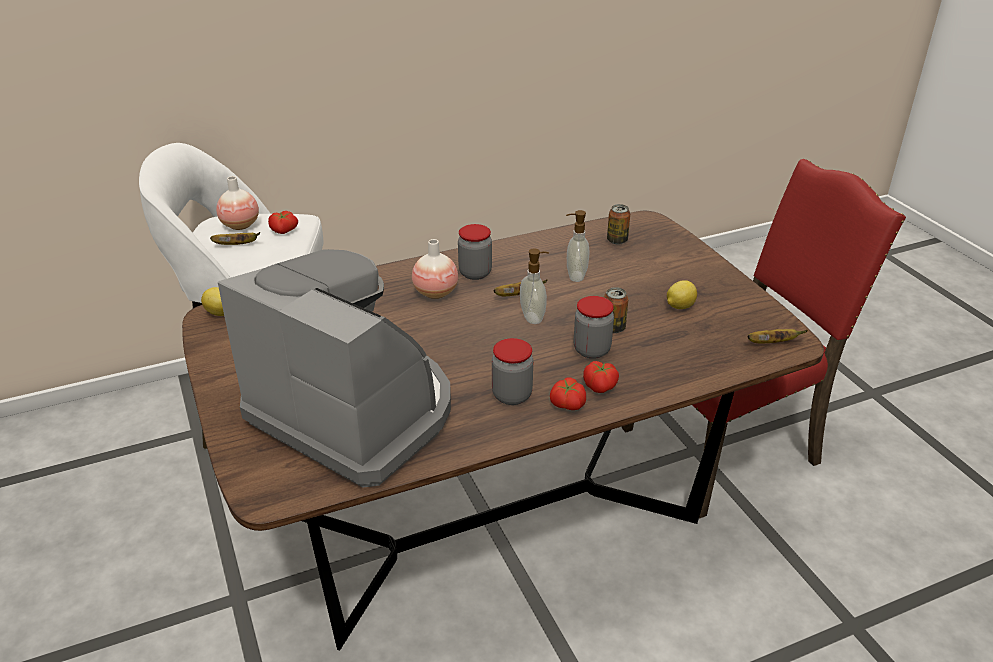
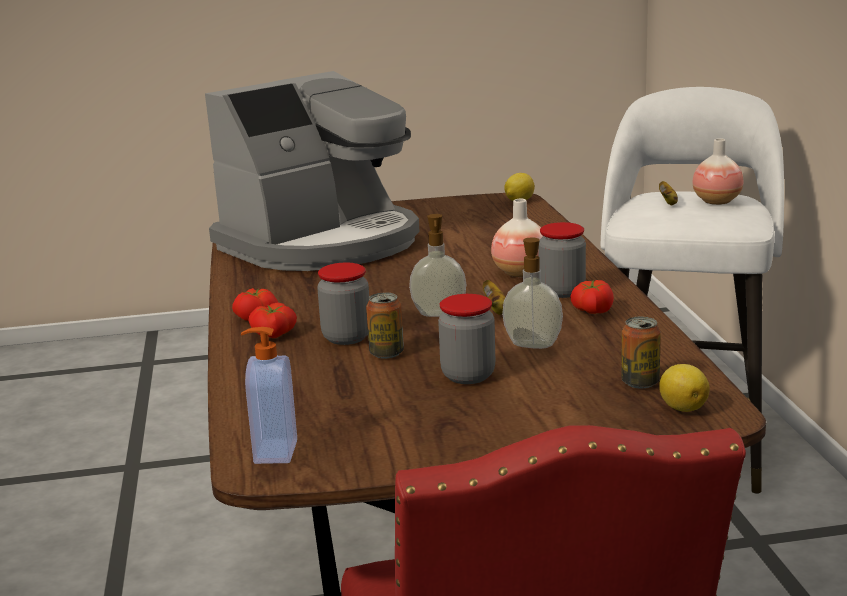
camera: 105 degrees right, 15 degrees down
(283, 231) = (701, 217): tomato -> tomato (591, 311)
(512, 395) = (294, 296): jar -> jar (468, 375)
(679, 306) = (414, 401): lemon -> lemon (682, 407)
(772, 343) = (273, 452): banana -> soap dispenser

